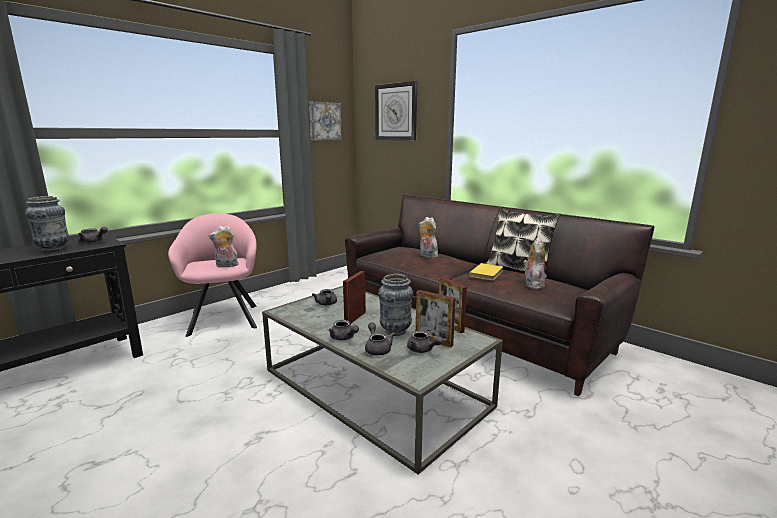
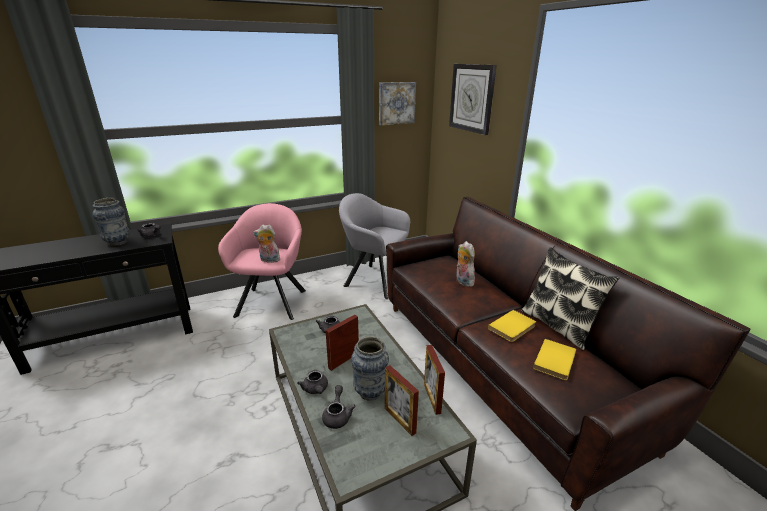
camera: 20 degrees right, 10 degrees up
(322, 289) = (374, 279): none -> grey armchair
(422, 350) = (380, 432): grey teapot -> none
(532, 284) = (556, 361): plush toy -> yellow book

